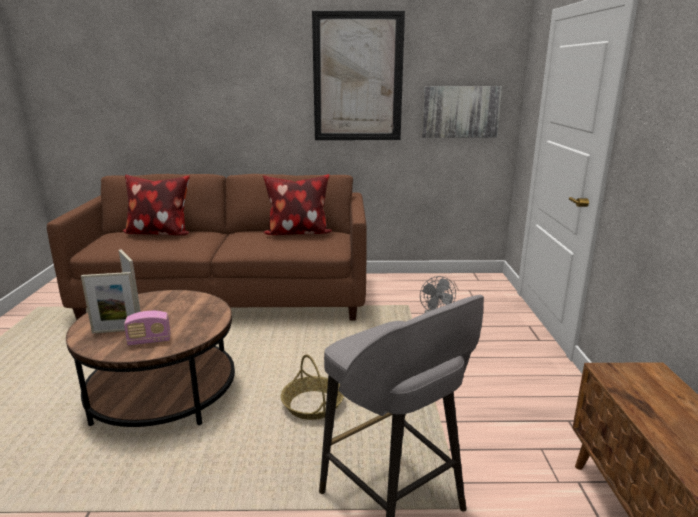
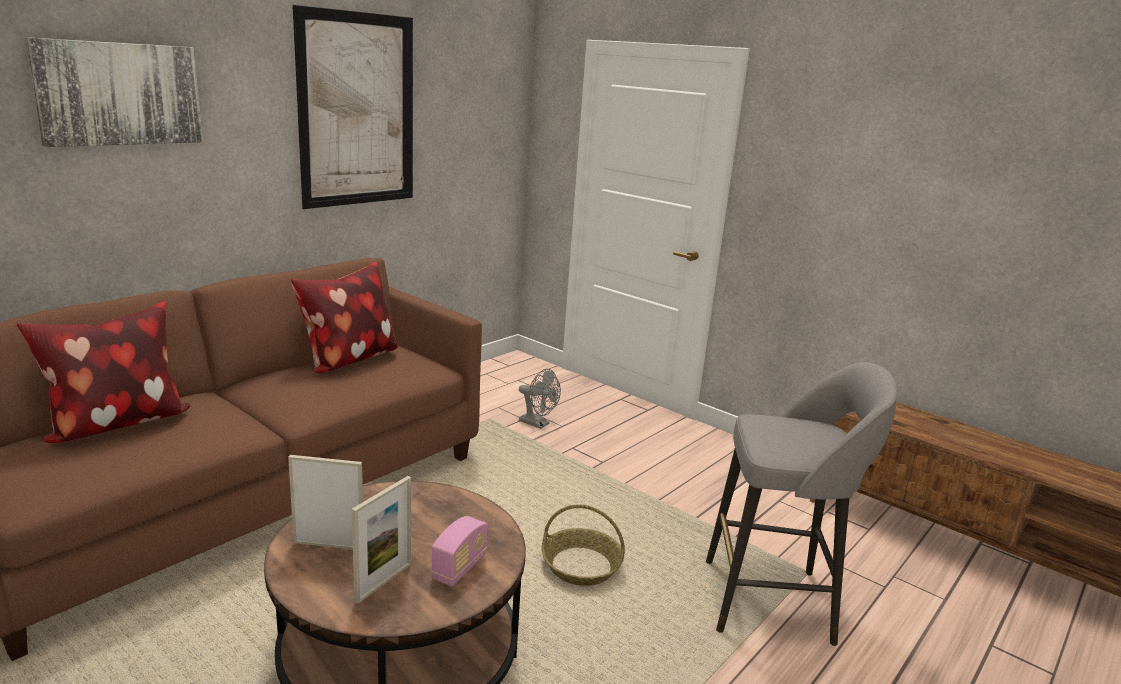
camera: 50 degrees left, 0 degrees up
(460, 112) = (473, 155): picture -> picture (119, 94)

